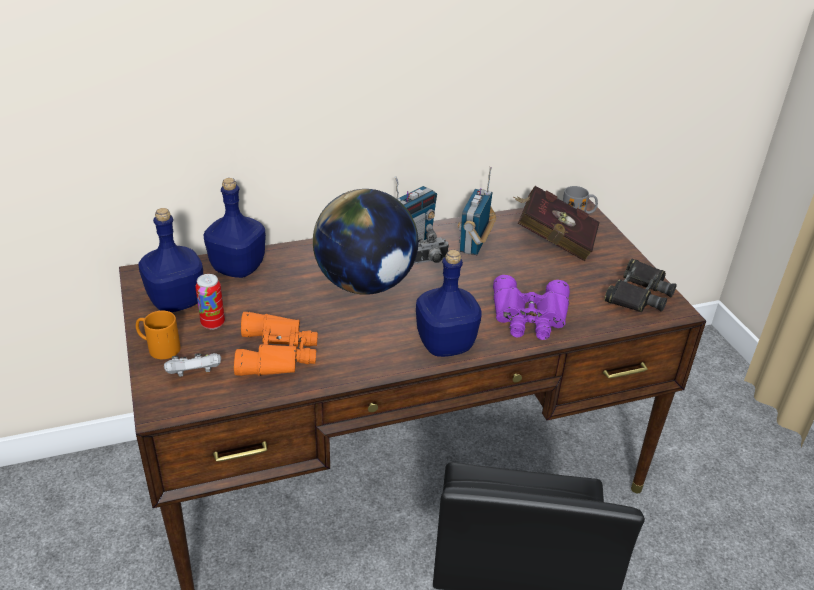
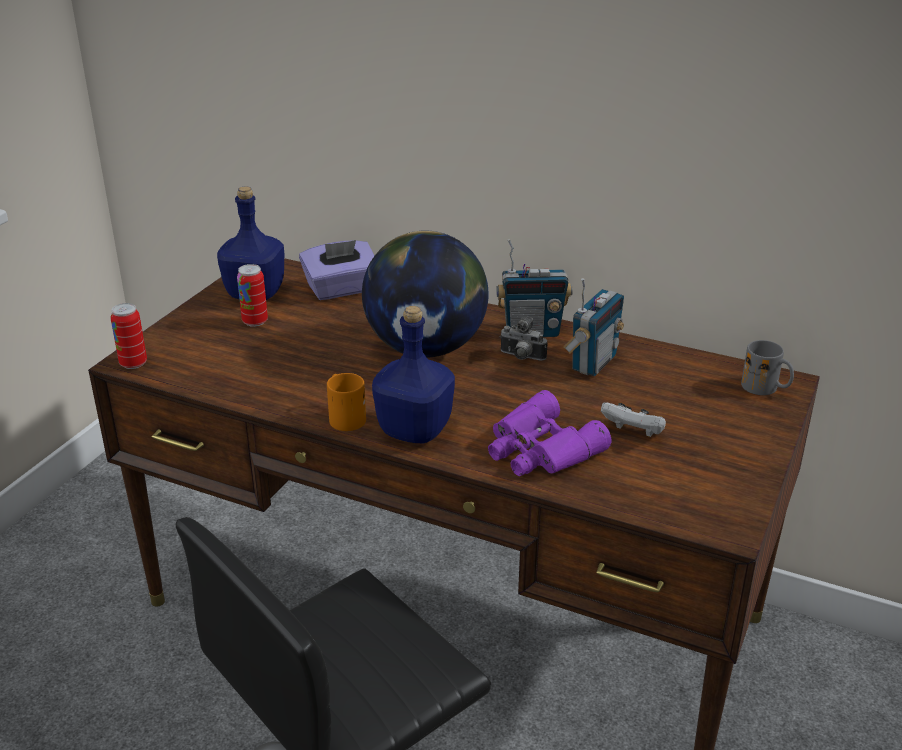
camera: 45 degrees right, 5 degrees down
(158, 348) = (191, 320): orange mug -> orange mug (344, 416)
(168, 407) = (133, 363): none -> can
(194, 375) = (184, 351): white game controller -> white game controller (633, 433)
(238, 267) = (341, 289): blue bottle -> purple tissue box
(278, 353) = (267, 366): orange binoculars -> none
(474, 245) = (593, 363): radio -> radio turned 150 degrees clockwise
(552, 240) = (694, 396): red book -> none
(638, 294) = (710, 492): black binoculars -> none

